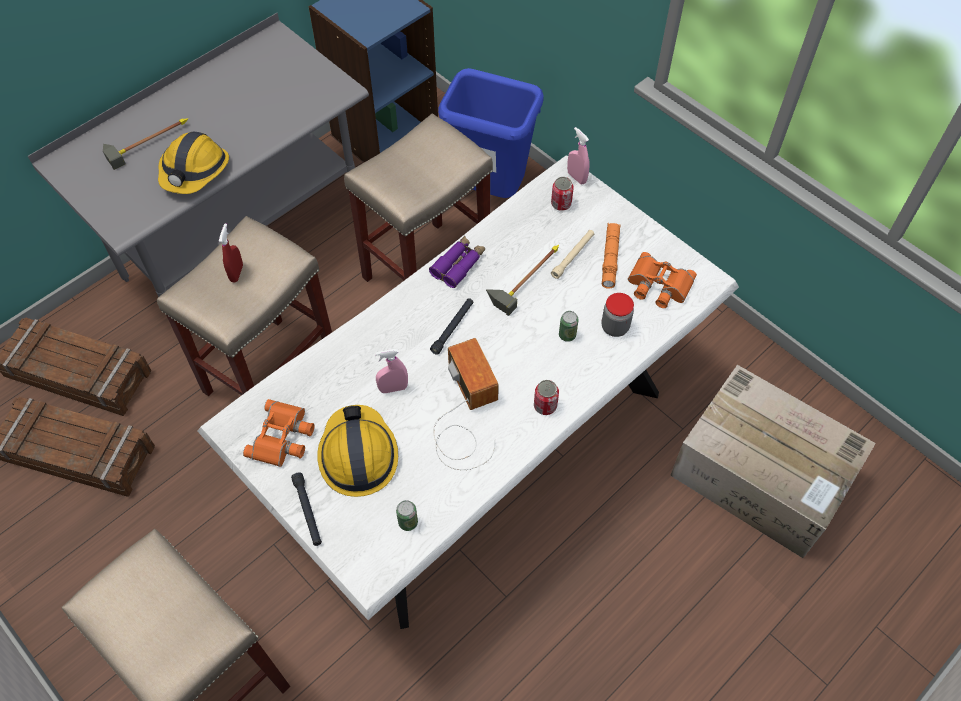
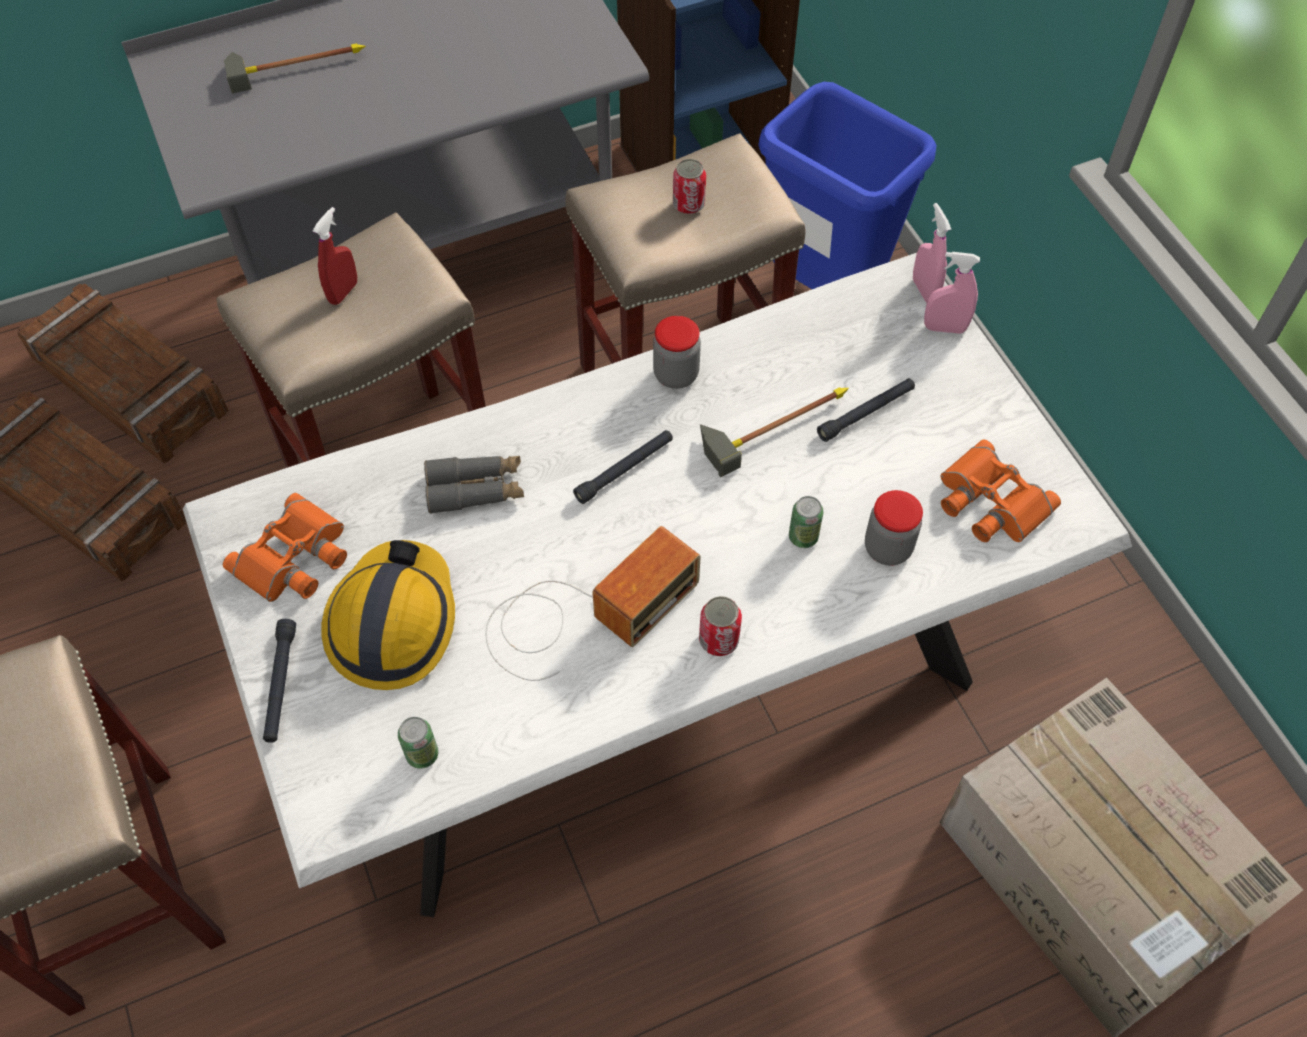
camera: 20 degrees right, 0 degrees up
(195, 171) = (342, 125): hard hat -> none
(372, 365) = (476, 489): none -> grey binoculars
(393, 388) = (492, 536): pink spray bottle -> pink spray bottle (944, 328)
(458, 265) = (676, 374): purple binoculars -> jar
(464, 416) = (583, 614): radio -> radio turned 45 degrees clockwise
(561, 204) = (881, 325): can -> can (688, 204)
(573, 256) = (866, 413): beige flashlight -> black flashlight
(610, 258) = (926, 434): orange flashlight -> none

